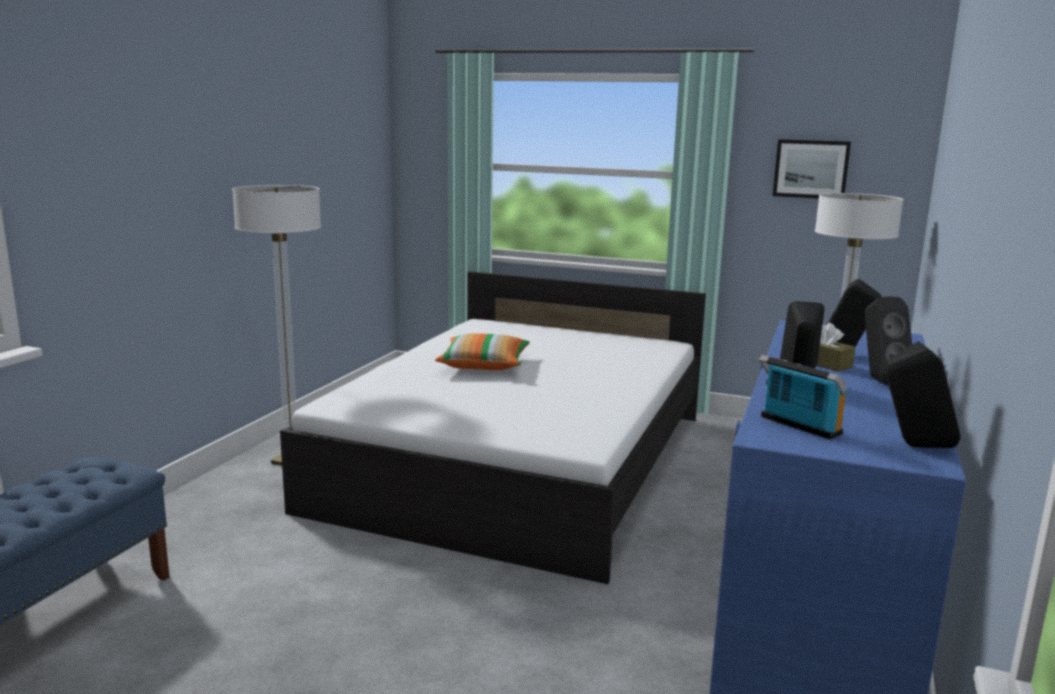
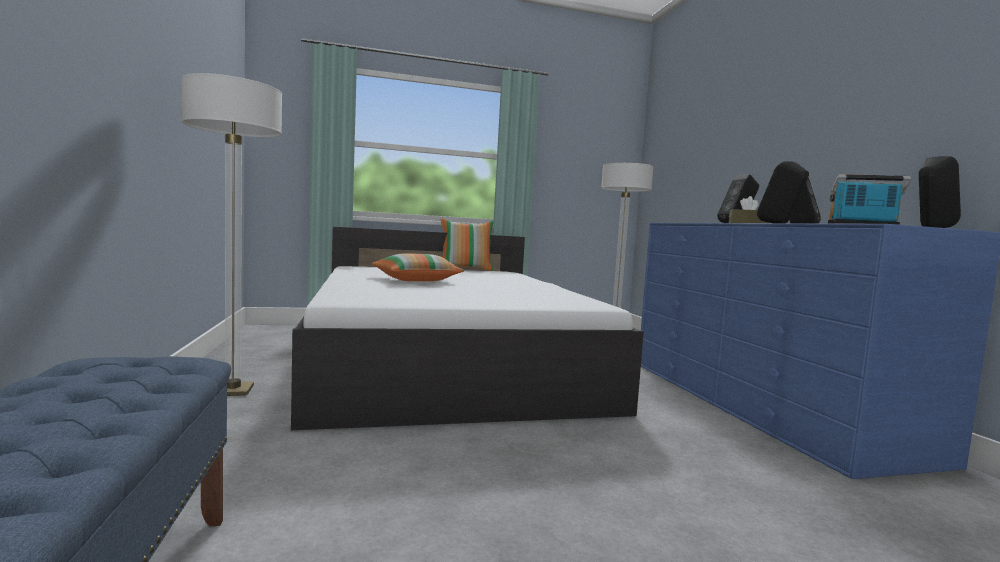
camera: 35 degrees left, 10 degrees down
(621, 332) = (465, 269): none -> pillow
(811, 169) = (578, 156): picture -> none

